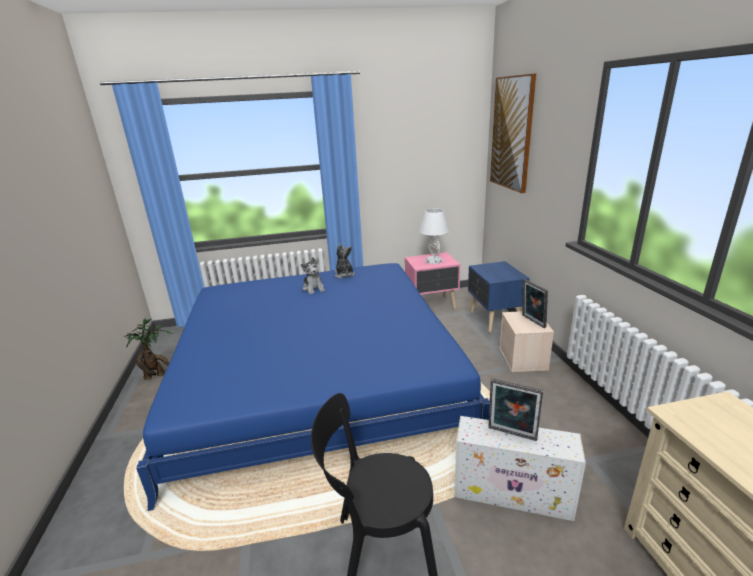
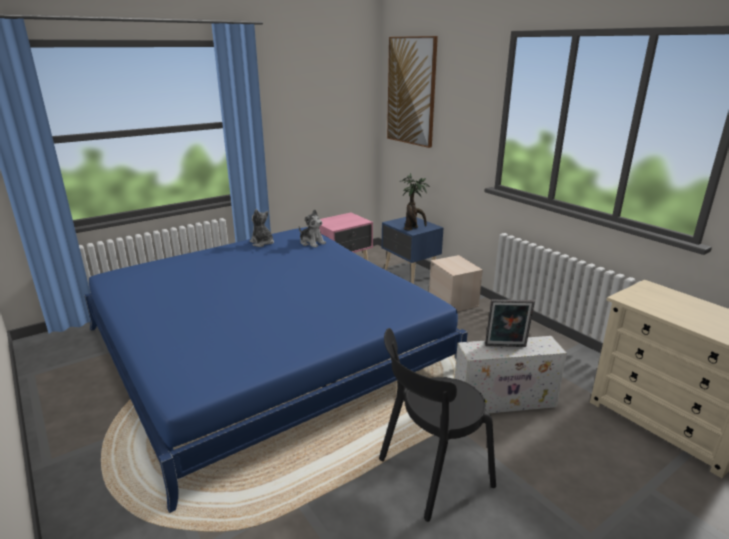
camera: 25 degrees left, 0 degrees up
(157, 376) = (64, 389): potted plant -> potted plant (413, 228)
(313, 288) = (238, 260): plush toy -> plush toy (312, 243)
(433, 260) = (344, 221): white table lamp -> none
(532, 321) = (460, 264): picture frame -> none

